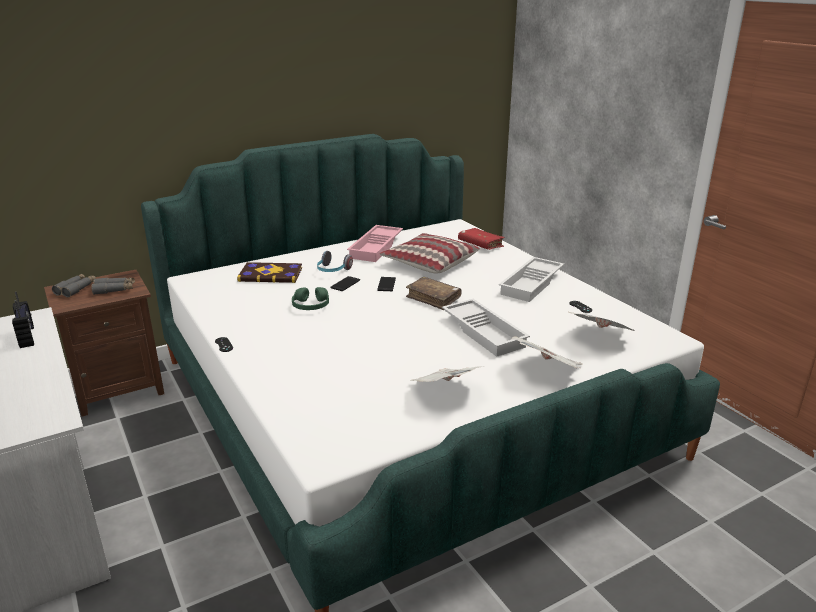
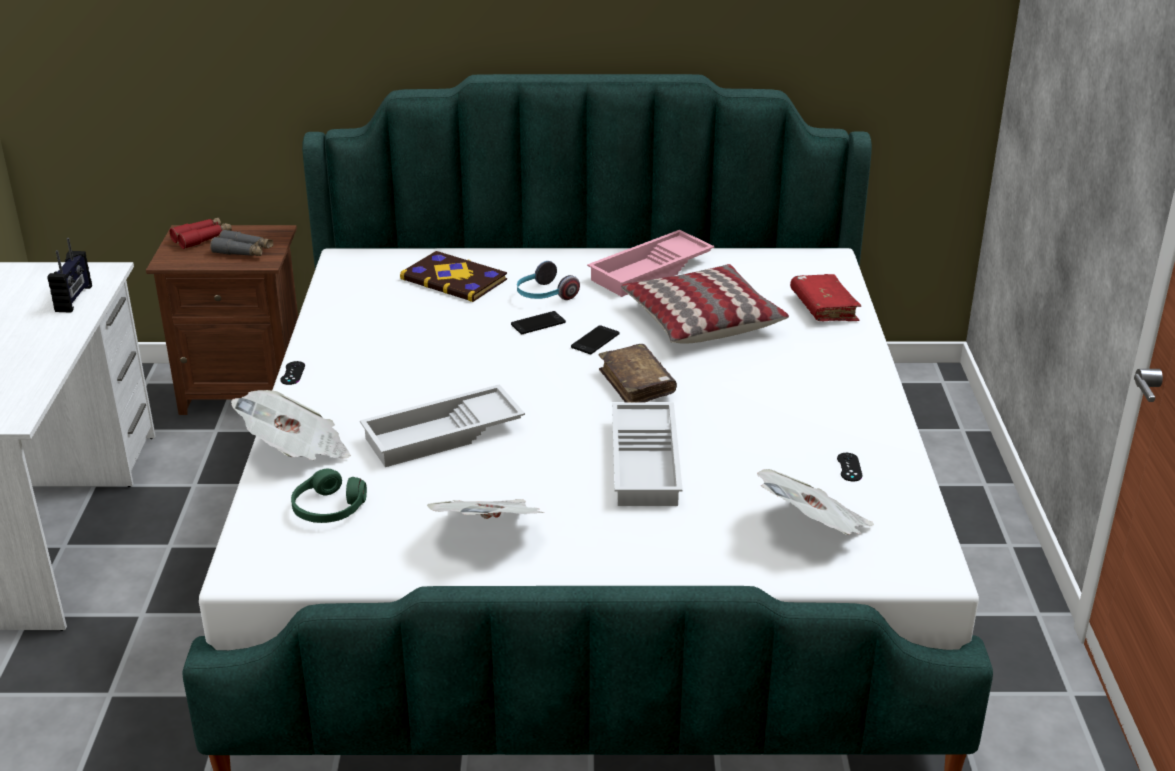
camera: 30 degrees right, 5 degrees up
(76, 289) = (202, 238): grey binoculars -> red binoculars
(311, 306) = (455, 346): green headphones -> green headphones (328, 508)
(532, 284) = (820, 404): white tray -> white tray (443, 436)
(548, 370) = (666, 552): newspaper -> newspaper (296, 451)

